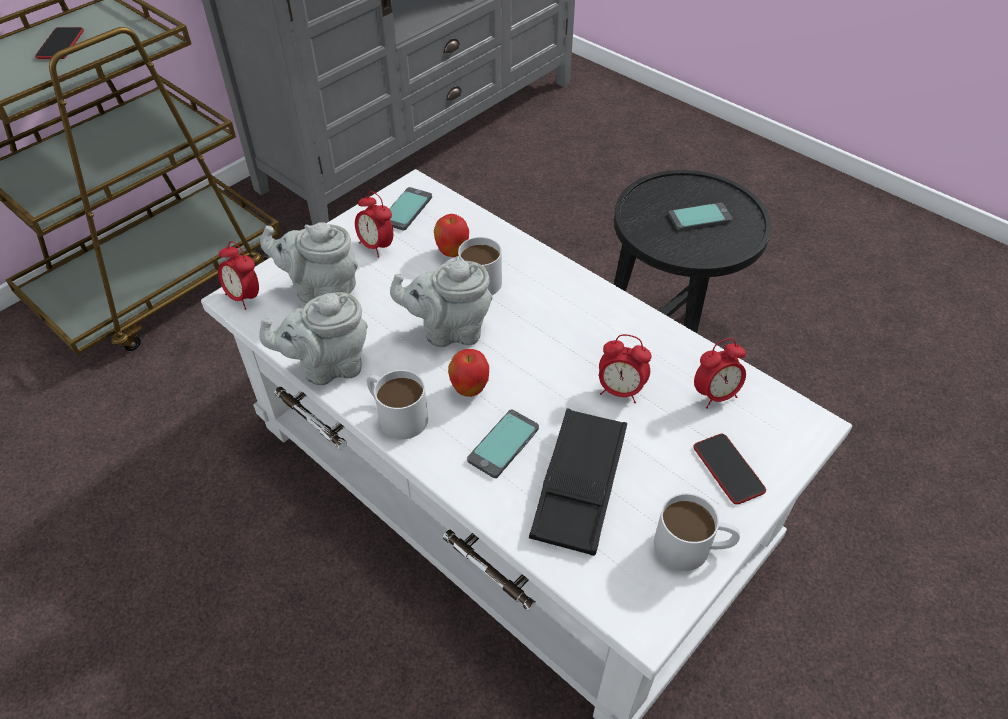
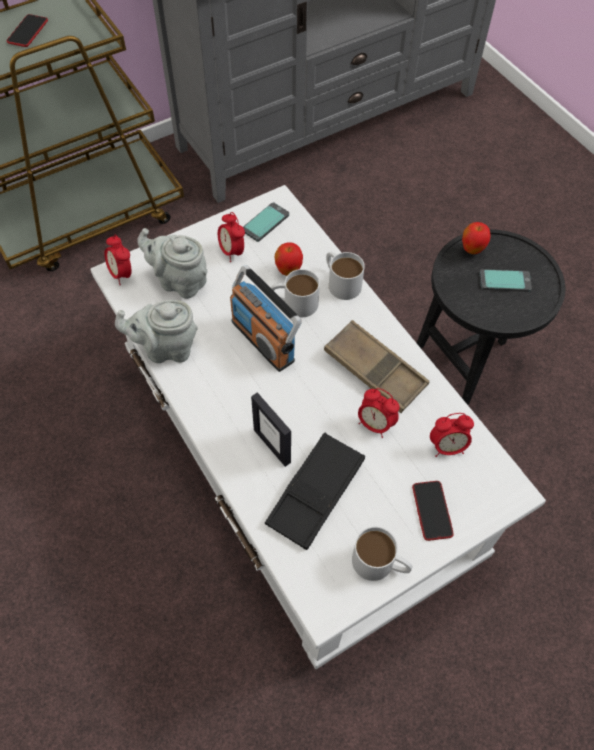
camera: 15 degrees right, 10 degrees up
(396, 414) = (203, 400): white mug -> white mug (340, 281)
(449, 331) = (263, 340): grey teapot -> radio
(470, 390) = (262, 394): apple -> apple (472, 250)
(504, 444) = (272, 446): phone -> picture frame
(596, 333) = (375, 370): none -> brown tray

